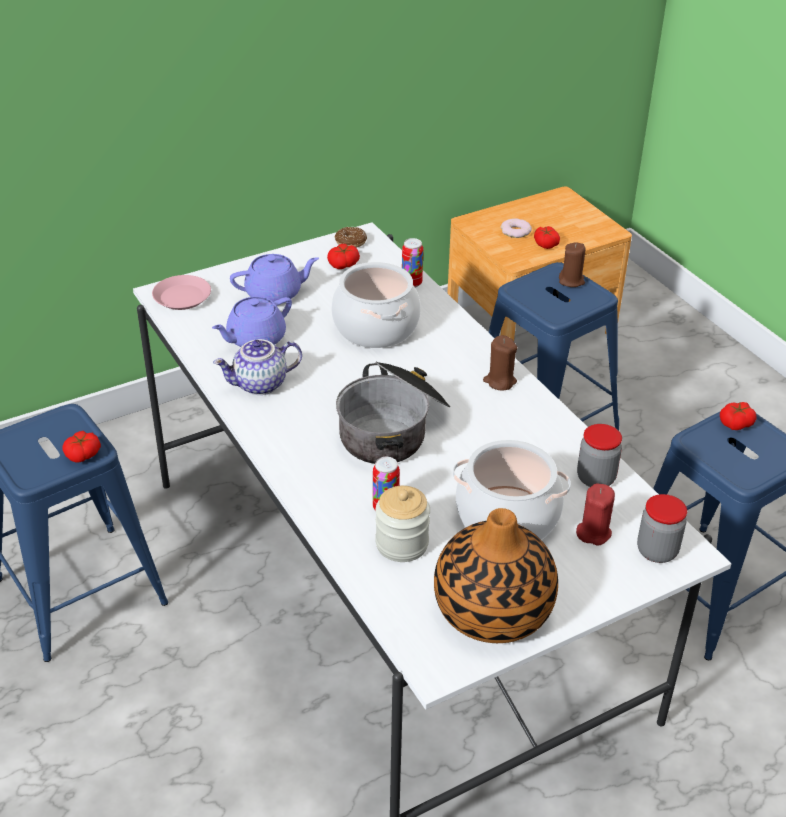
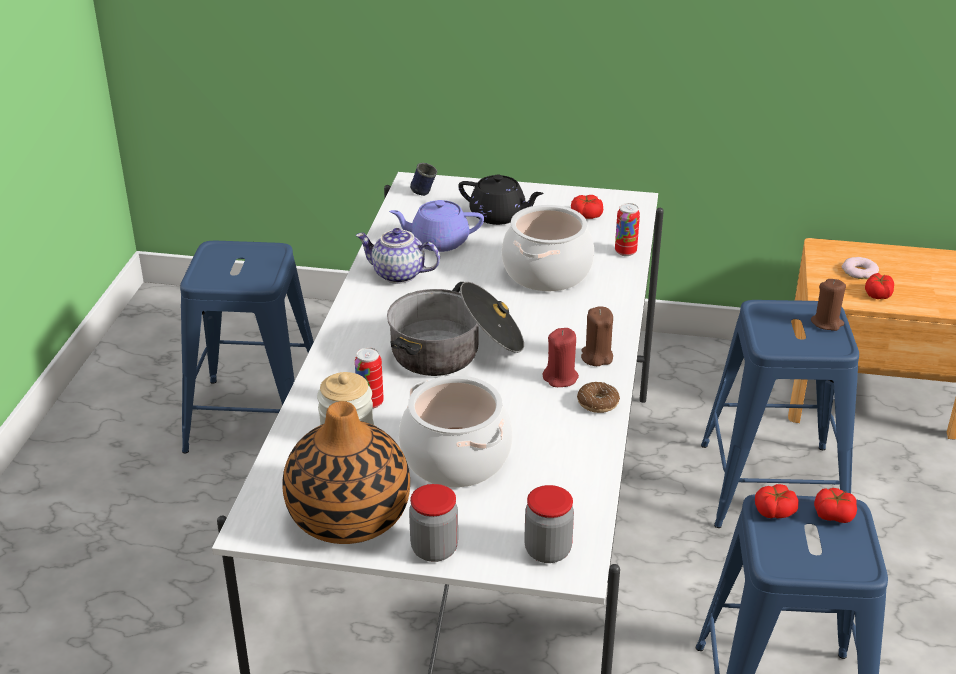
camera: 40 degrees right, 5 degrees down
(83, 454) = (251, 280): tomato -> tomato (775, 511)
(182, 297) = (425, 191): pink plate -> blue mug
(275, 294) = (499, 216): purple teapot -> black teapot
(351, 242) = (616, 201): donut -> donut (598, 403)
(593, 532) = (512, 507): red candle -> red candle (561, 378)
(595, 478) = (574, 469): jar -> jar (434, 549)

